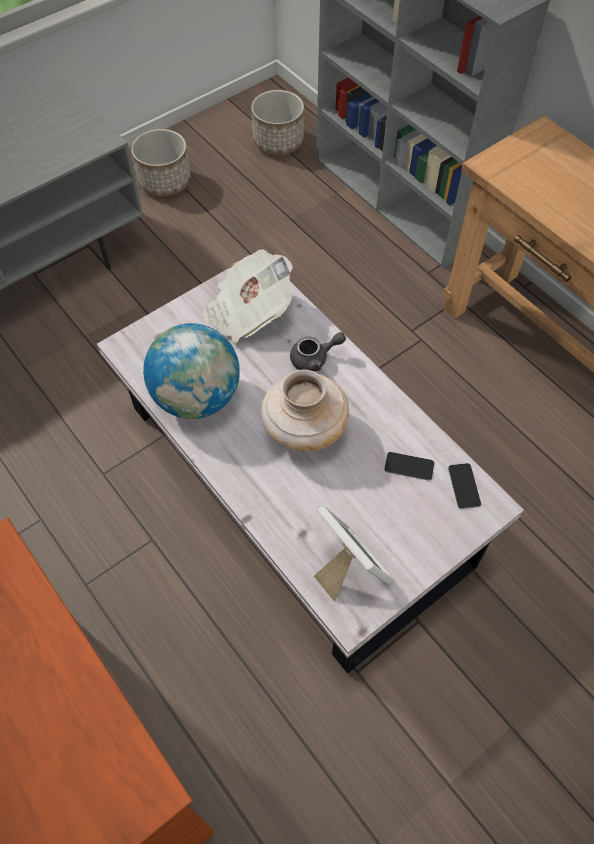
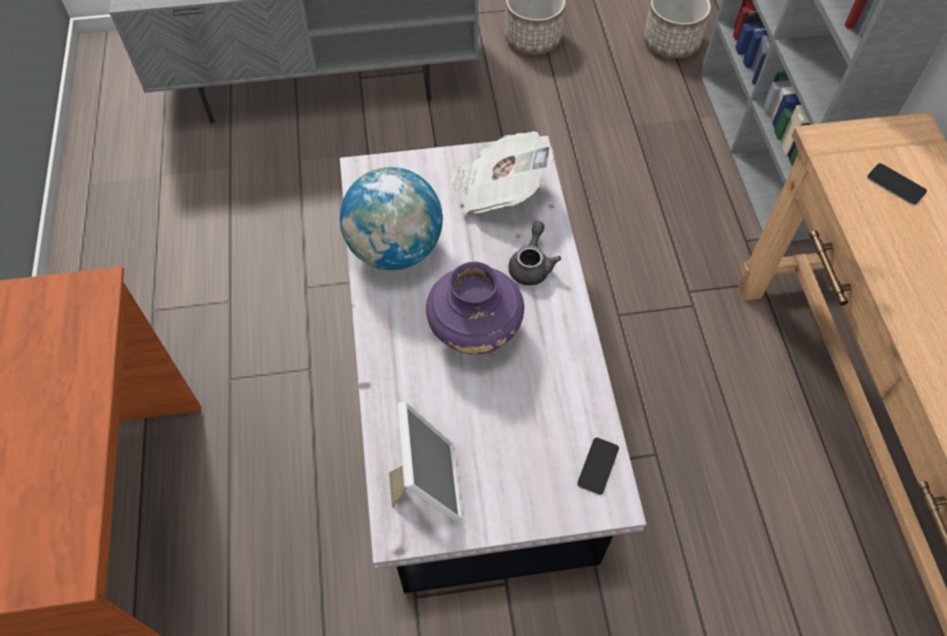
camera: 30 degrees right, 0 degrees up
(304, 430) = (474, 329): beige vase -> purple vase
(314, 358) = (531, 265): grey teapot -> grey teapot turned 90 degrees counterclockwise
(409, 466) = (554, 417): phone -> phone (896, 184)

